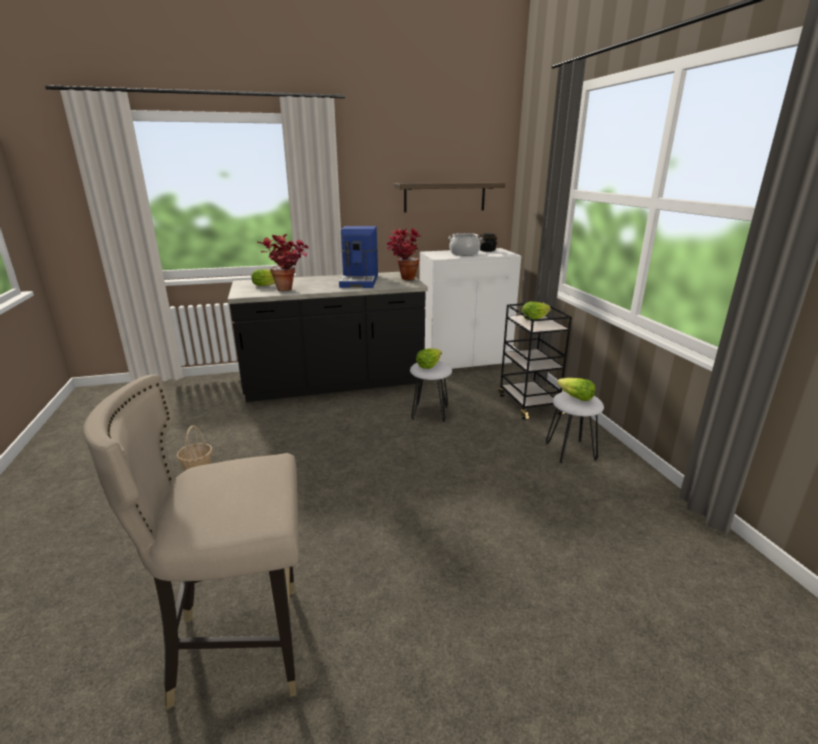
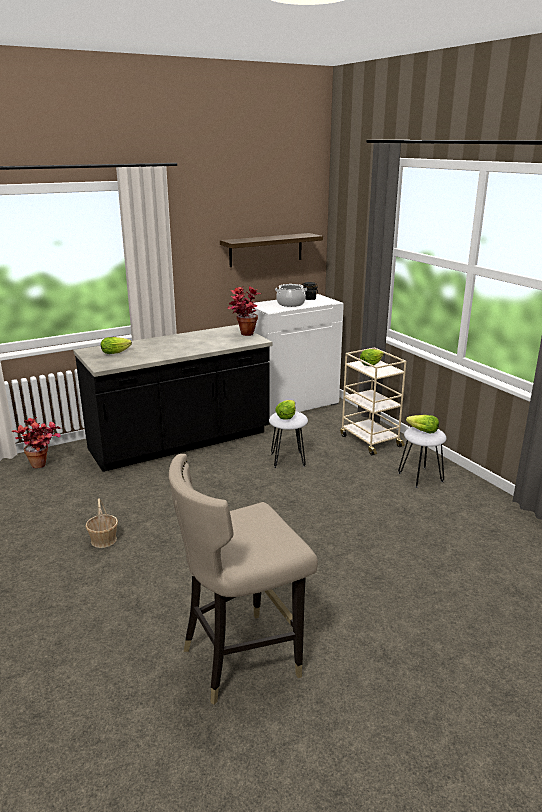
camera: 15 degrees left, 0 degrees up
(289, 290) = (145, 357): potted plant -> potted plant (43, 466)
(360, 281) = (204, 340): coffee machine -> none
(528, 404) = (369, 441): black cart -> beige cart

